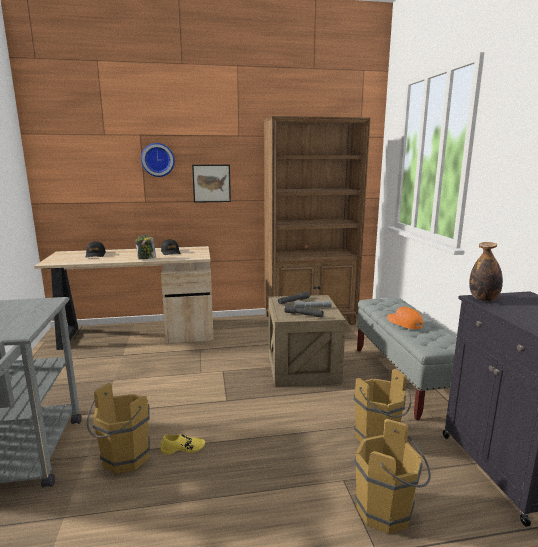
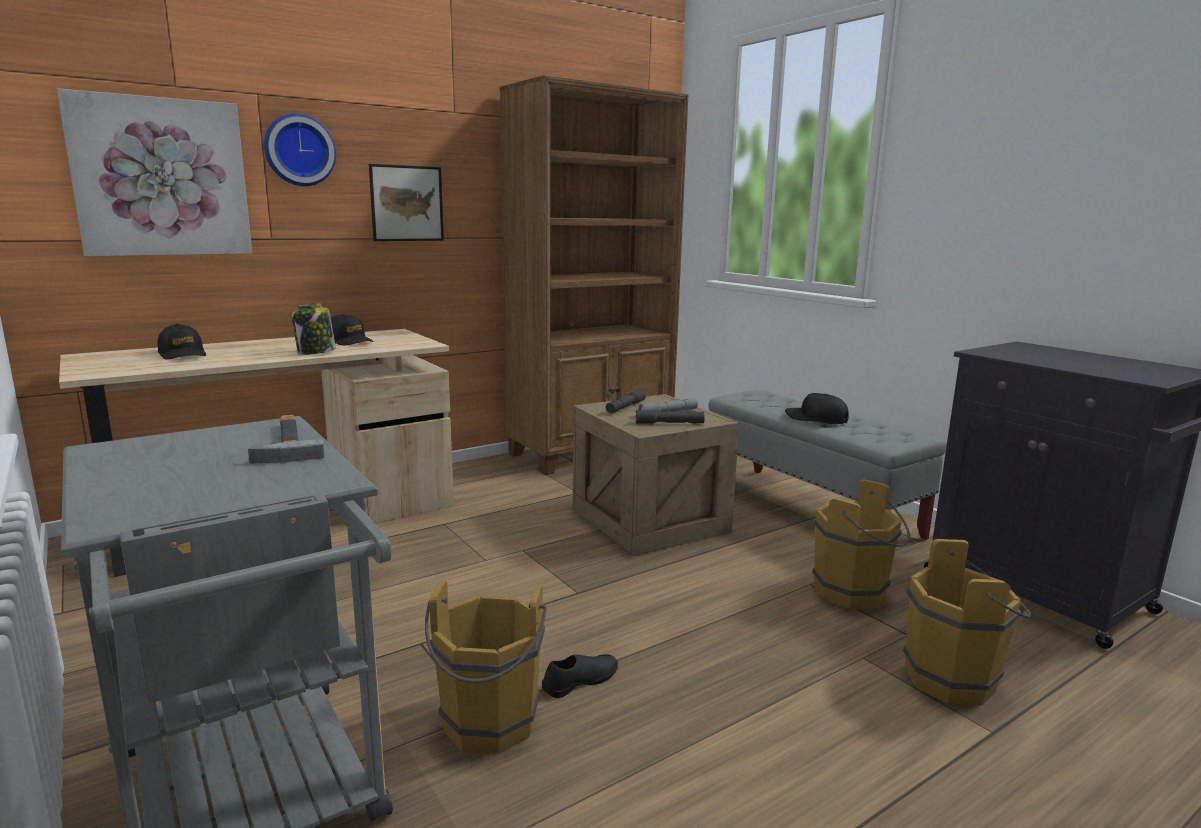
camera: 25 degrees left, 0 degrees up
(38, 310) = (286, 442): none -> hammer
(97, 175) = (161, 178): none -> picture
(183, 448) = (580, 681): yellow shoe -> black shoe
(404, 323) = (816, 418): orange cap -> black cap
(483, 299) = (990, 352): bottle -> none

